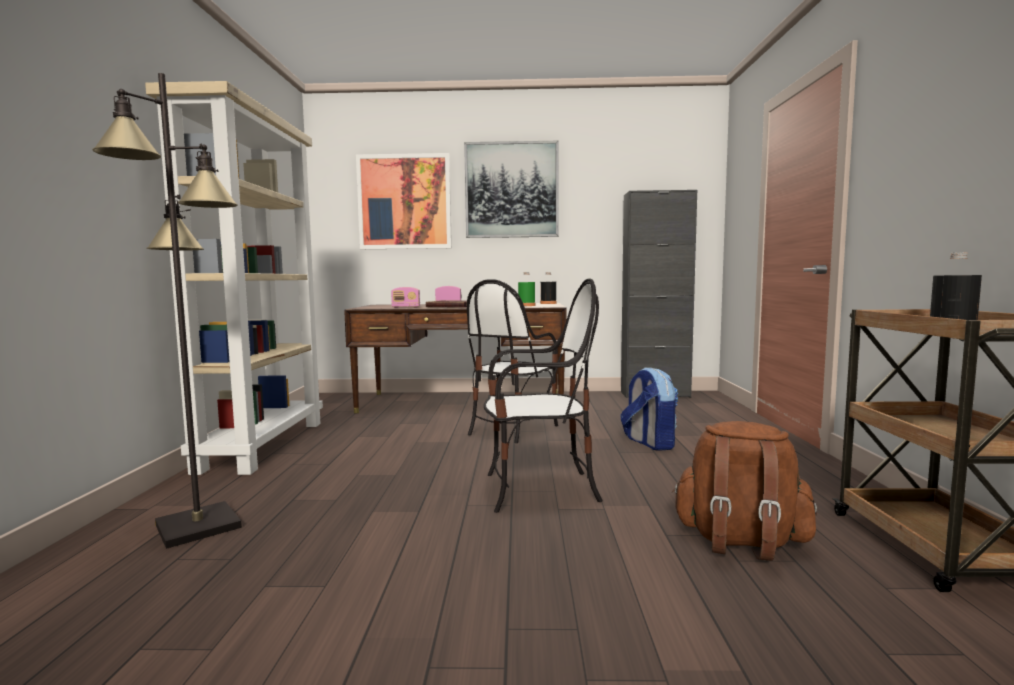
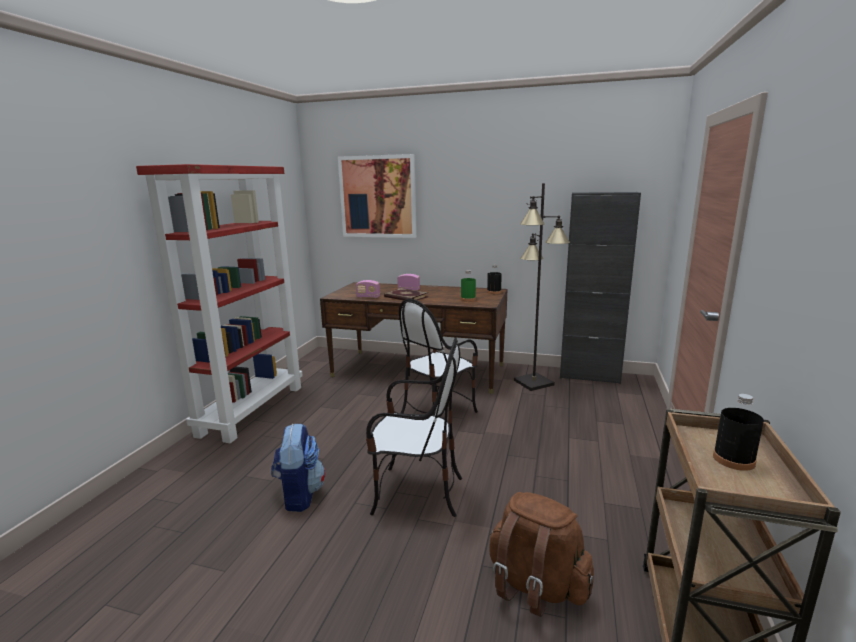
camera: 15 degrees right, 10 degrees up
(197, 526) = (177, 494): black floor lamp -> black floor lamp (533, 382)
(263, 445) = (252, 409): beige bookcase -> red bookcase
(511, 190) = (468, 186): picture -> none
(649, 443) = (540, 446): backpack -> backpack (299, 495)

